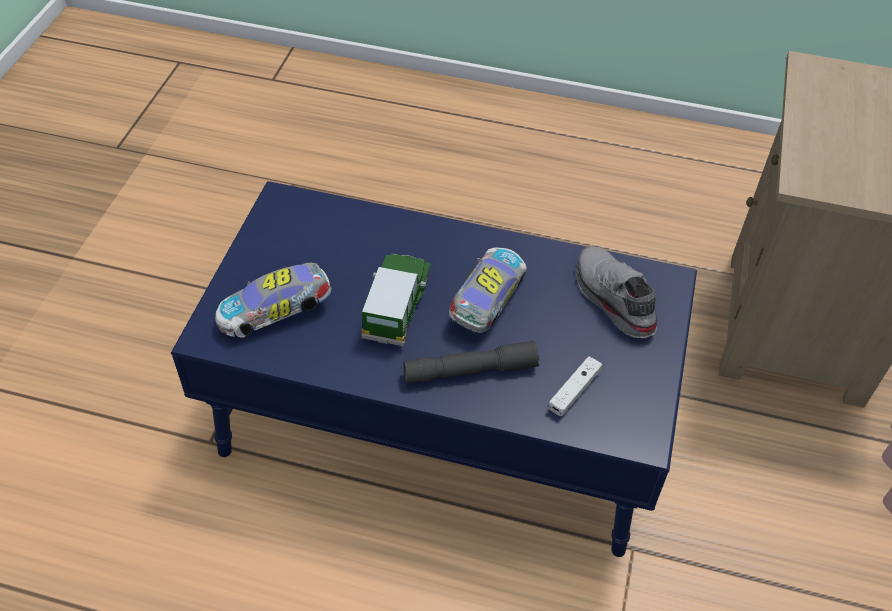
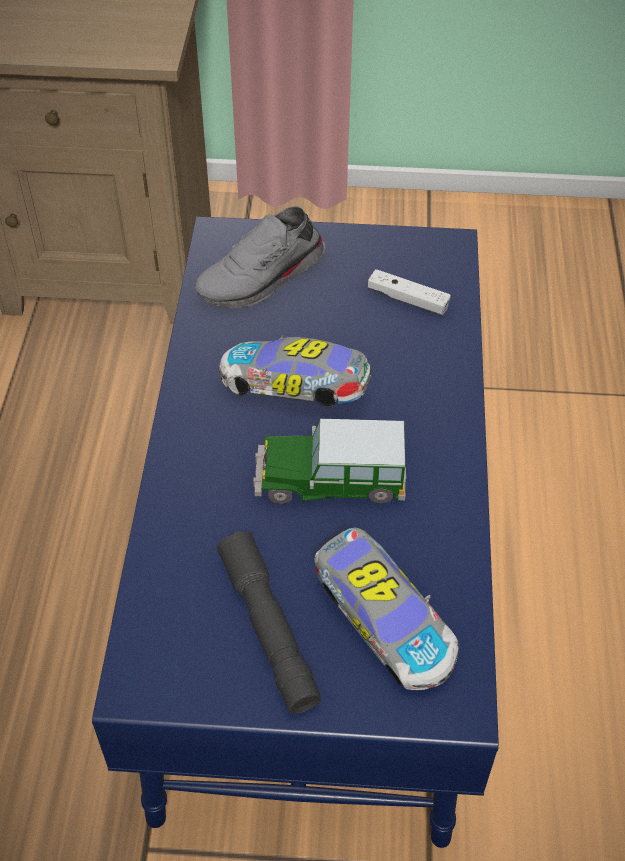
camera: 100 degrees left, 0 degrees up
(470, 370) = (411, 390): grey flashlight -> grey flashlight (268, 629)

